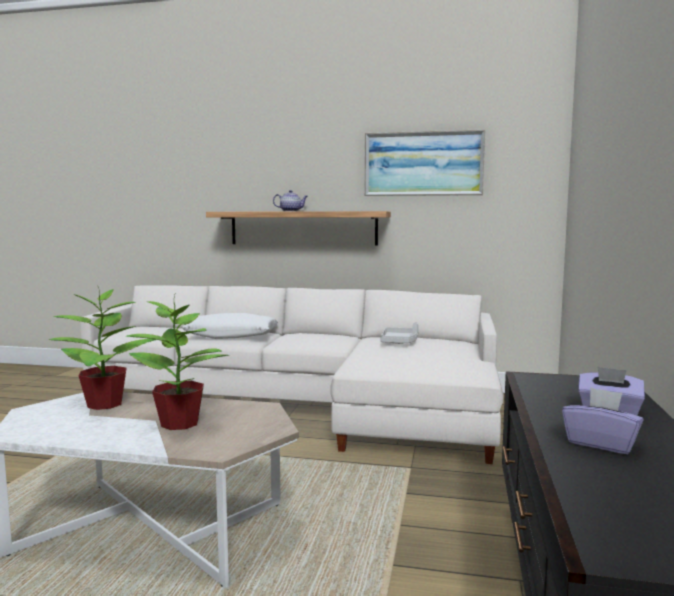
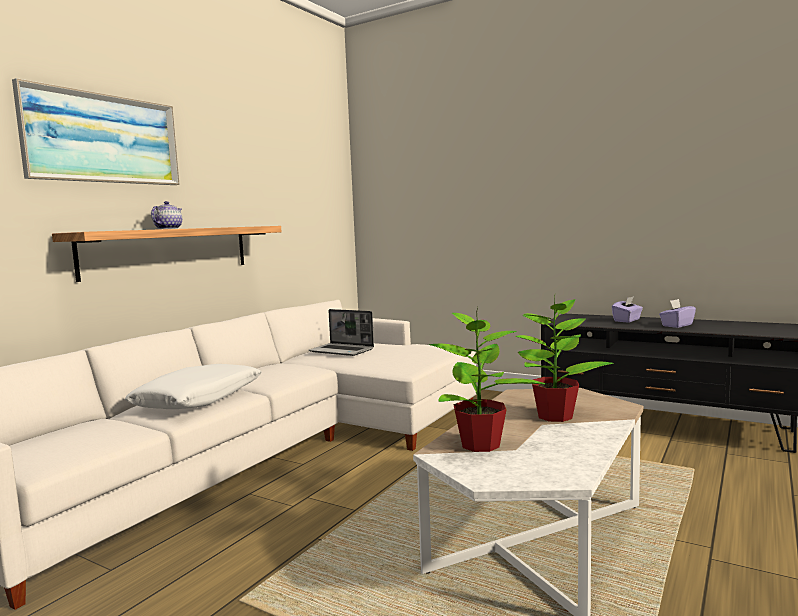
camera: 70 degrees left, 0 degrees up
(400, 342) = (342, 351): grey tray -> laptop
(423, 164) = (271, 178): picture -> picture (103, 139)

